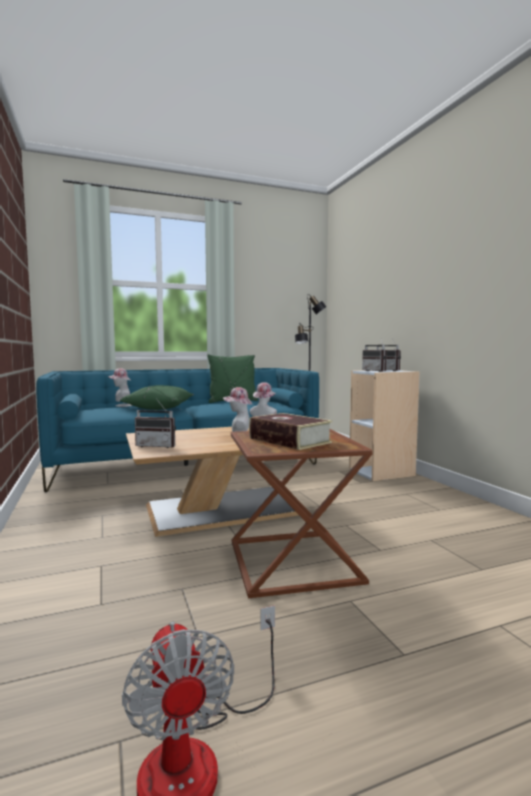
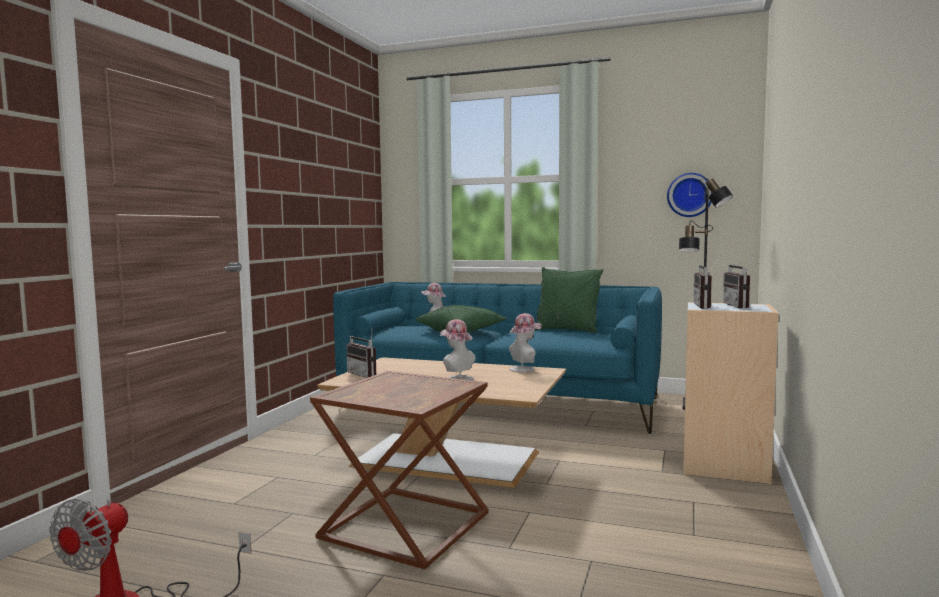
camera: 40 degrees right, 0 degrees up
(288, 307) = (689, 195): none -> wall clock
(289, 440) = (393, 389): book -> none

